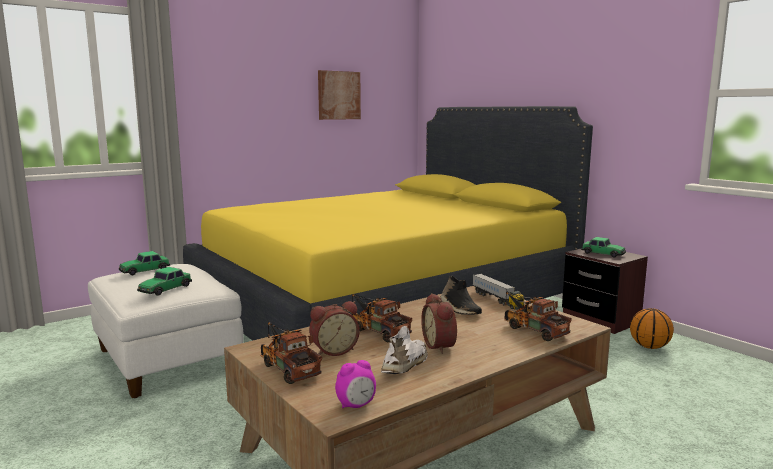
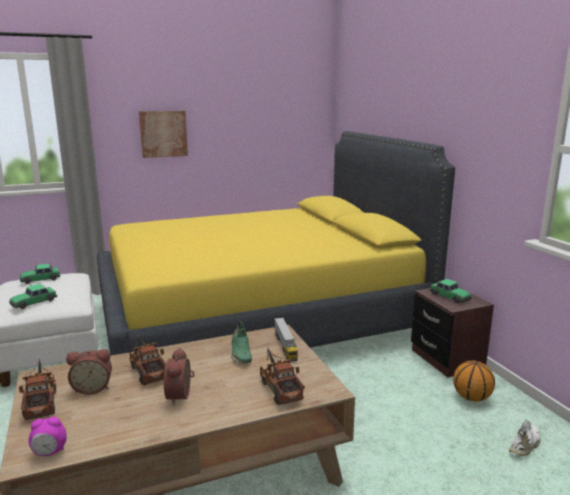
camera: 15 degrees right, 5 degrees up
(338, 95) = (250, 119): picture -> picture (163, 134)
(406, 364) = (132, 413): white shoe -> white shoe (525, 445)
(459, 309) = (240, 353): black shoe -> green shoe

